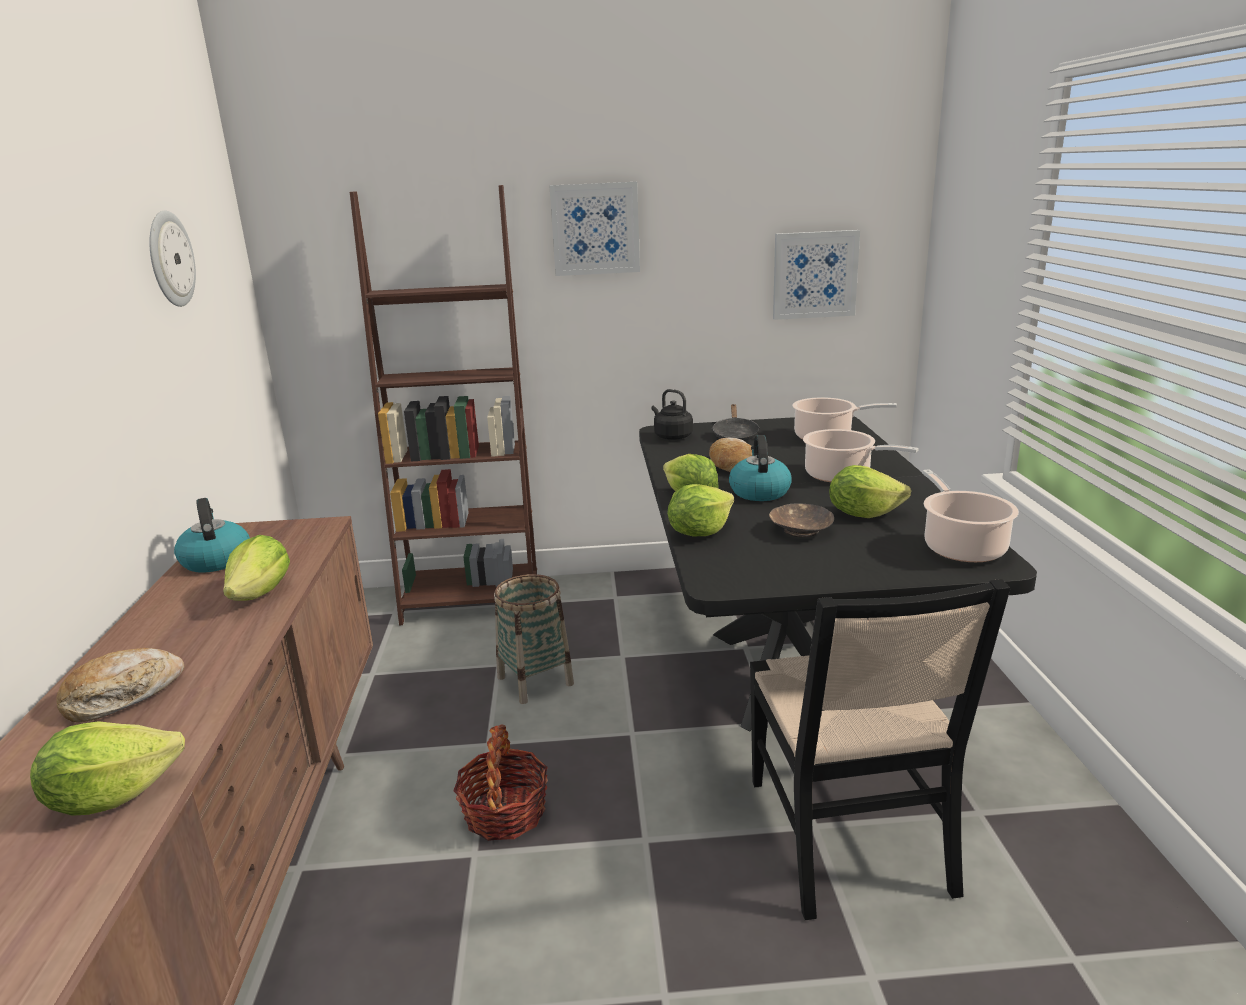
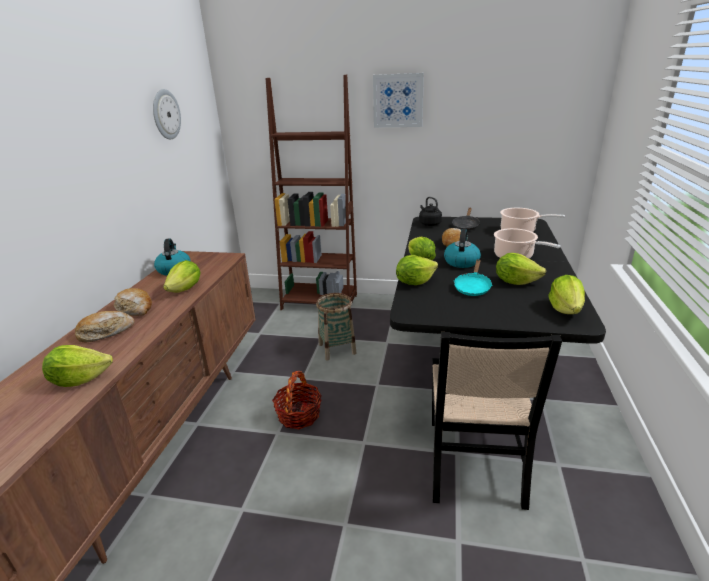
camera: 15 degrees right, 5 degrees up
(168, 642) = (135, 308): none -> bread
(800, 530) = (472, 287): brown bowl -> turquoise frying pan
(814, 274) = (529, 131): picture -> none
(961, 546) = (565, 309): cooking pot -> lettuce

